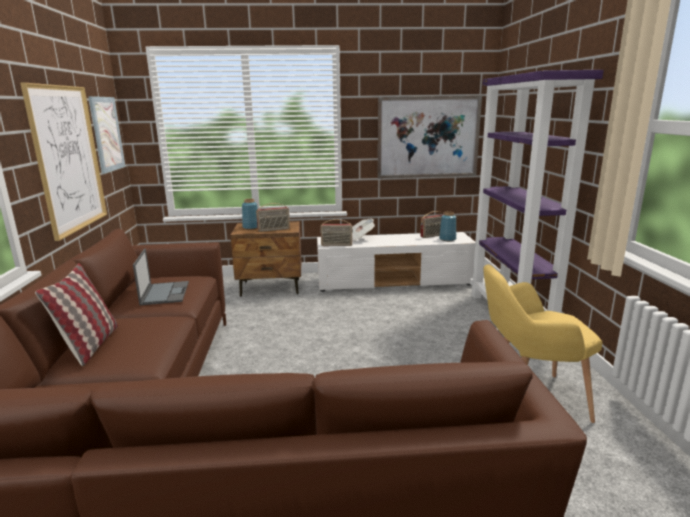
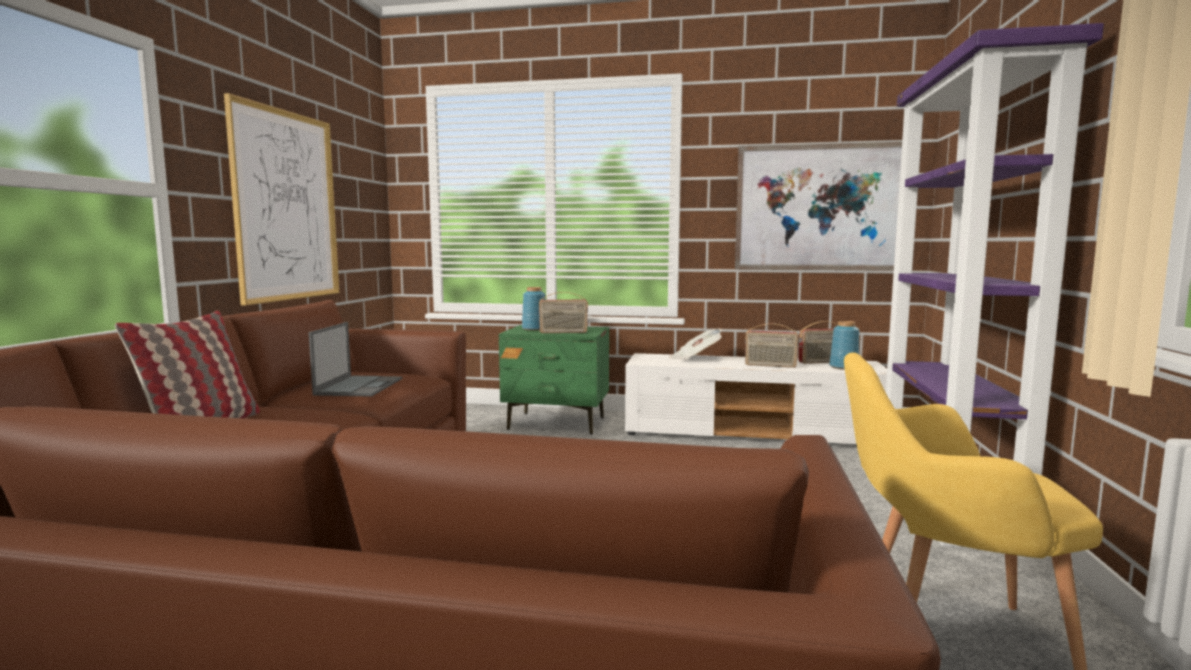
camera: 15 degrees right, 10 degrees down
(107, 134) = (360, 192): picture -> none
(271, 288) = (557, 423): brown nightstand -> green nightstand
(336, 245) = (656, 363): radio -> radio (770, 365)

